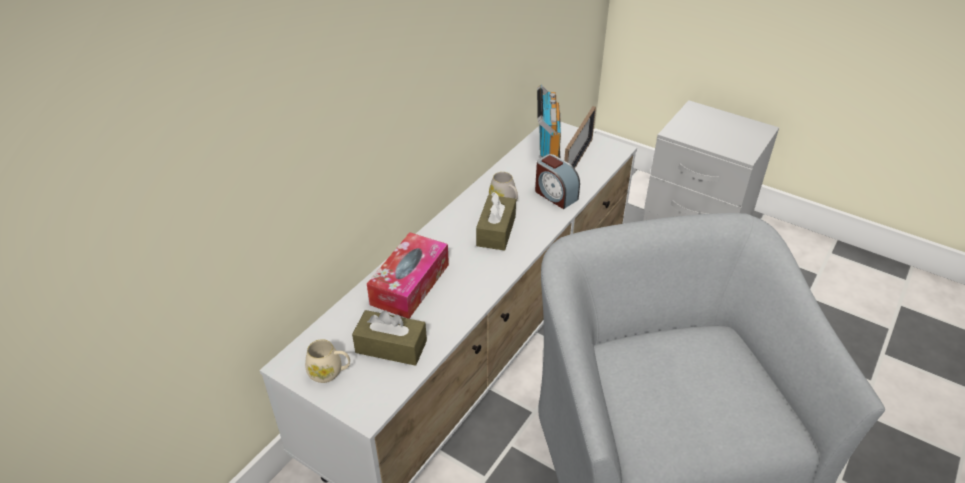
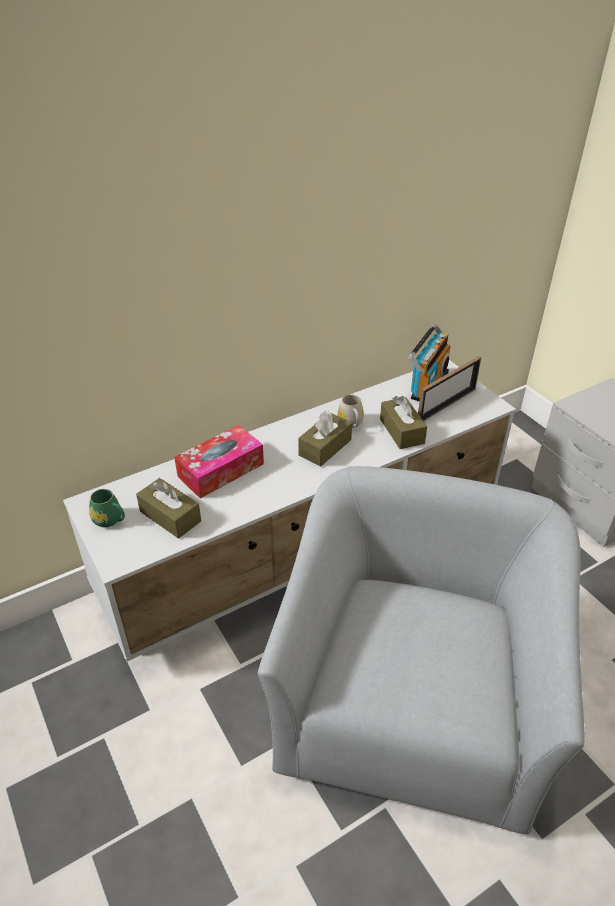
camera: 25 degrees right, 0 degrees up
(330, 372) = (110, 520): beige mug -> green mug
(555, 195) = (402, 431): alarm clock -> brown tissue box

